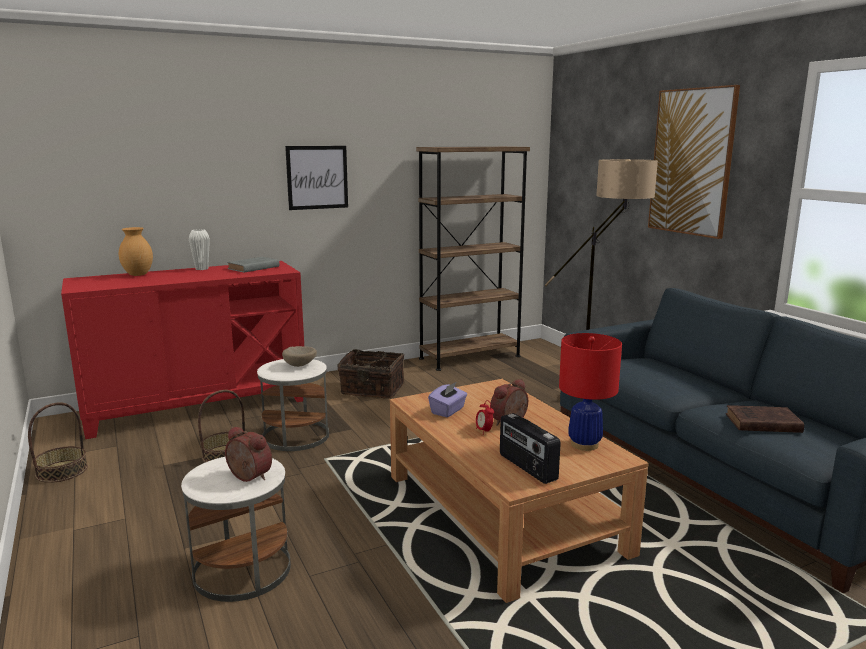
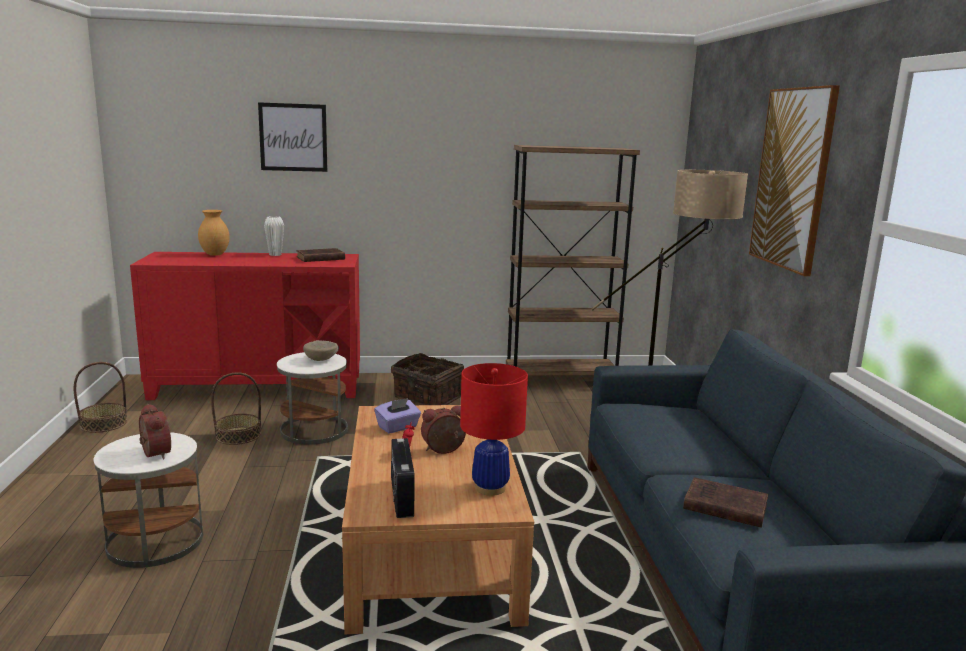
camera: 20 degrees right, 0 degrees up
(252, 268) = (319, 258): grey book -> brown book
(317, 177) = (402, 172): picture -> picture (293, 137)

